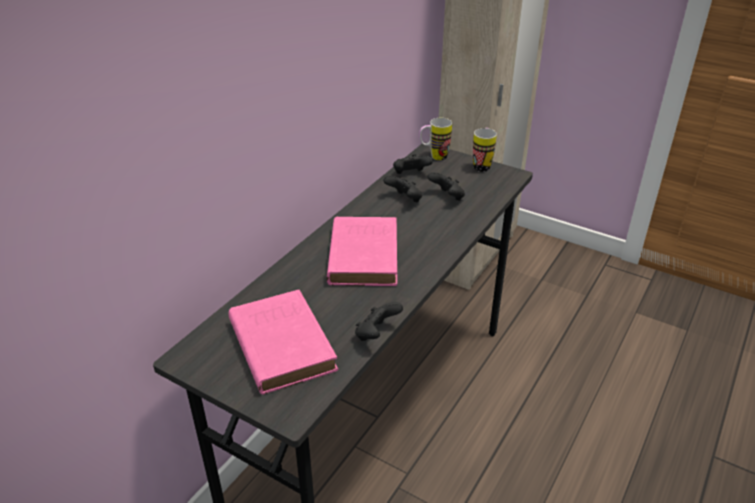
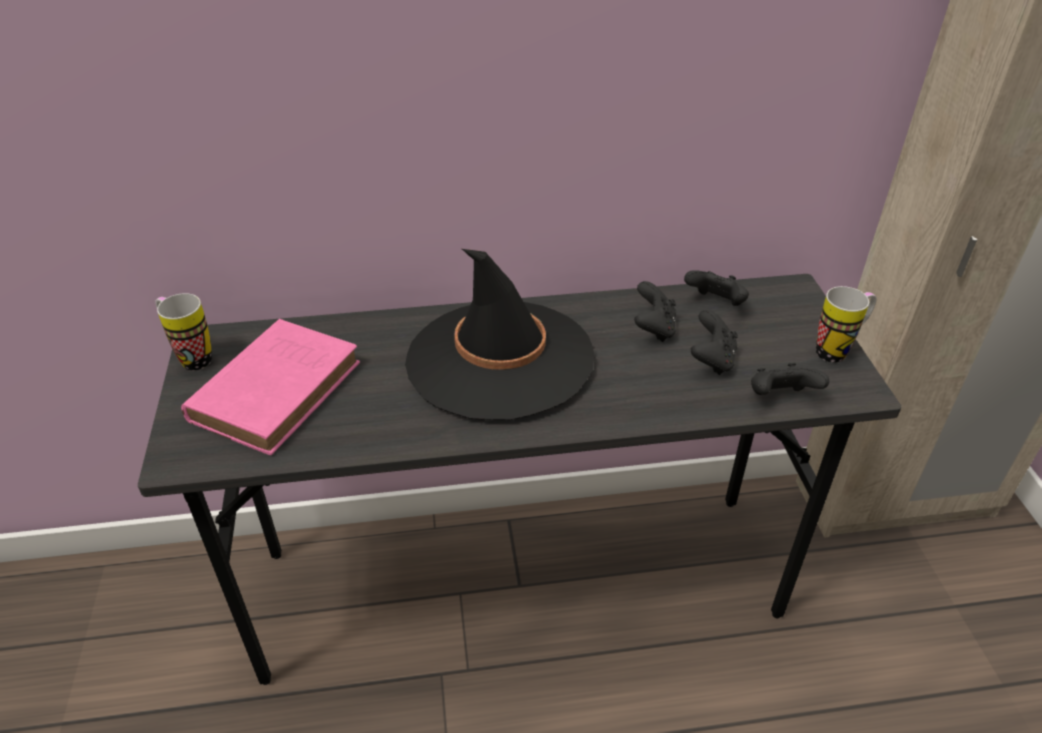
camera: 50 degrees right, 5 degrees up
(363, 254) = (499, 359): pink book -> black hat
(376, 334) = (362, 451): black game controller -> black game controller (780, 398)
(433, 157) = (787, 300): mug -> mug (190, 357)

